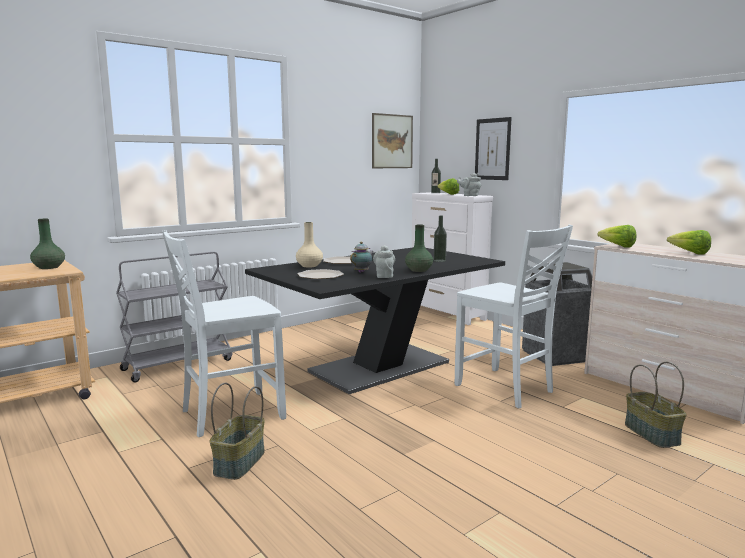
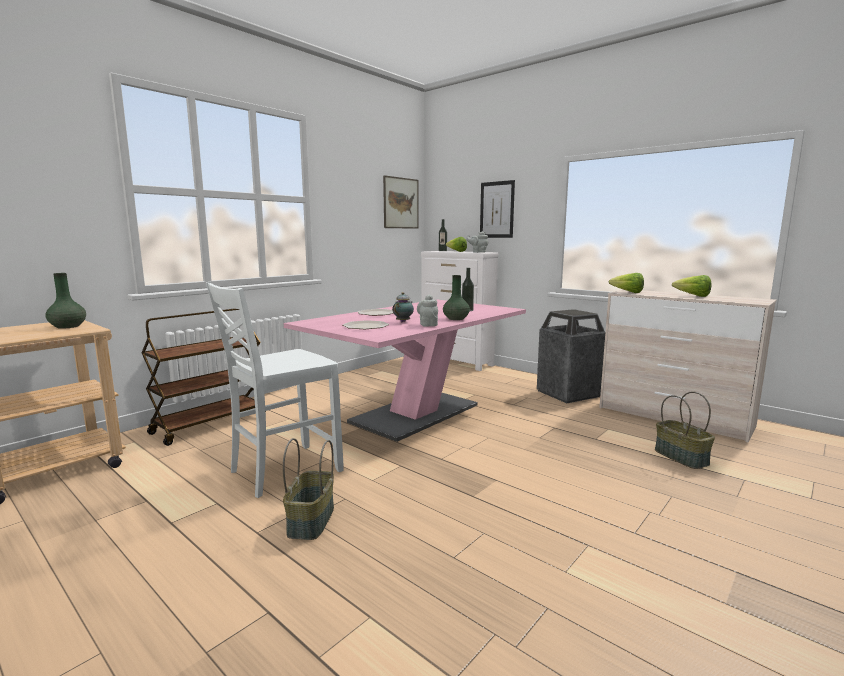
camera: 10 degrees left, 0 degrees up
(178, 364) = (210, 424): grey cart -> brown cart
(310, 266) = (348, 318): beige vase -> none
(379, 367) = (415, 413): black dining table -> pink dining table
(505, 389) = (538, 426): white chair -> none

